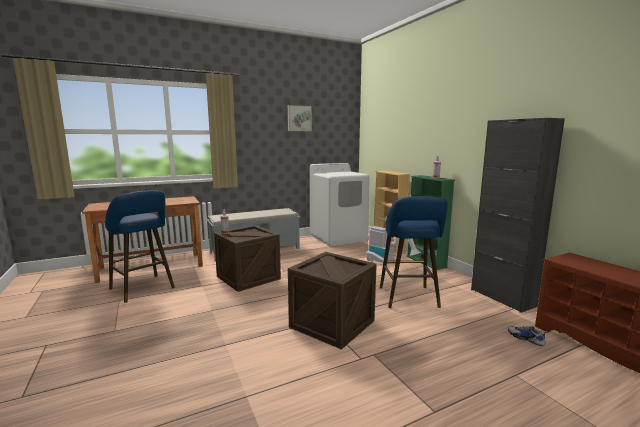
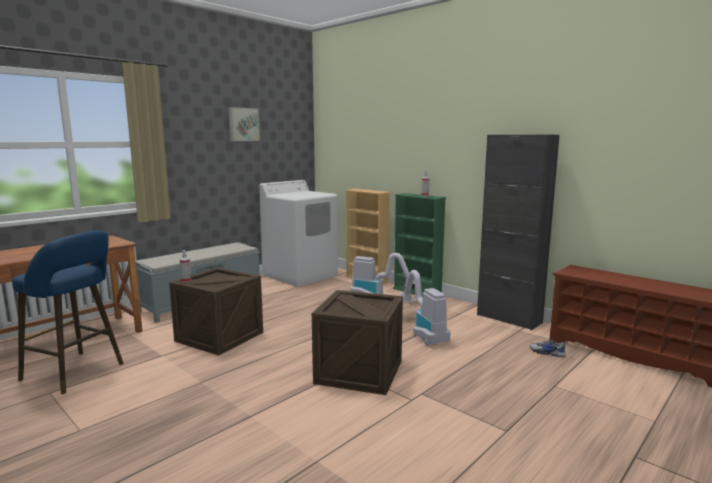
camera: 20 degrees left, 0 degrees up
(409, 298) = (423, 333): blue stool -> vacuum cleaner

